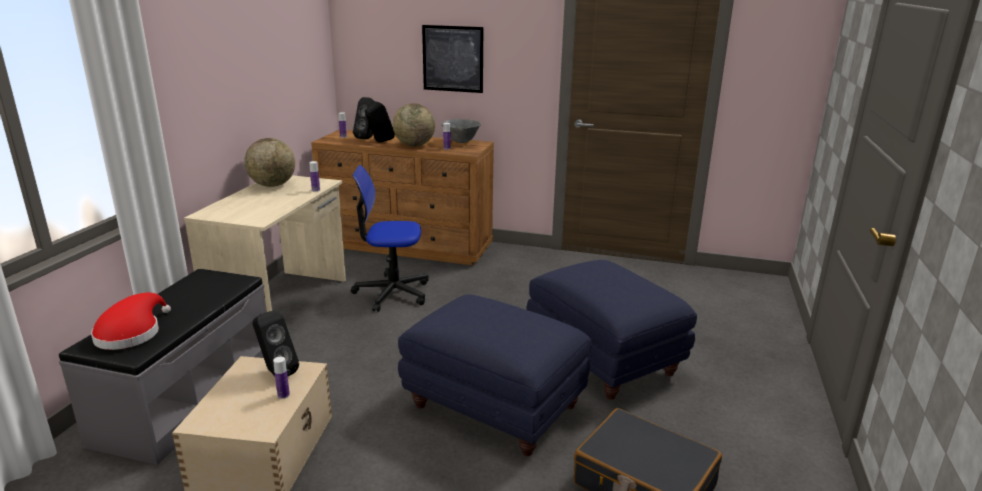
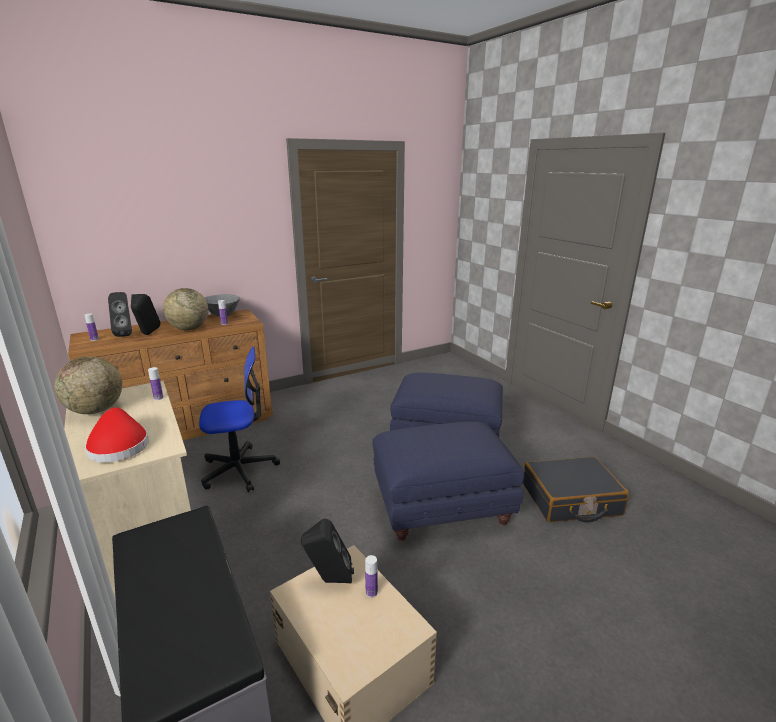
camera: 45 degrees left, 0 degrees up
(131, 333) = (182, 644): red hat -> red hat (118, 446)
(392, 293) = (239, 469): office chair -> office chair turned 150 degrees counterclockwise
(453, 59) = (193, 241): picture -> none

